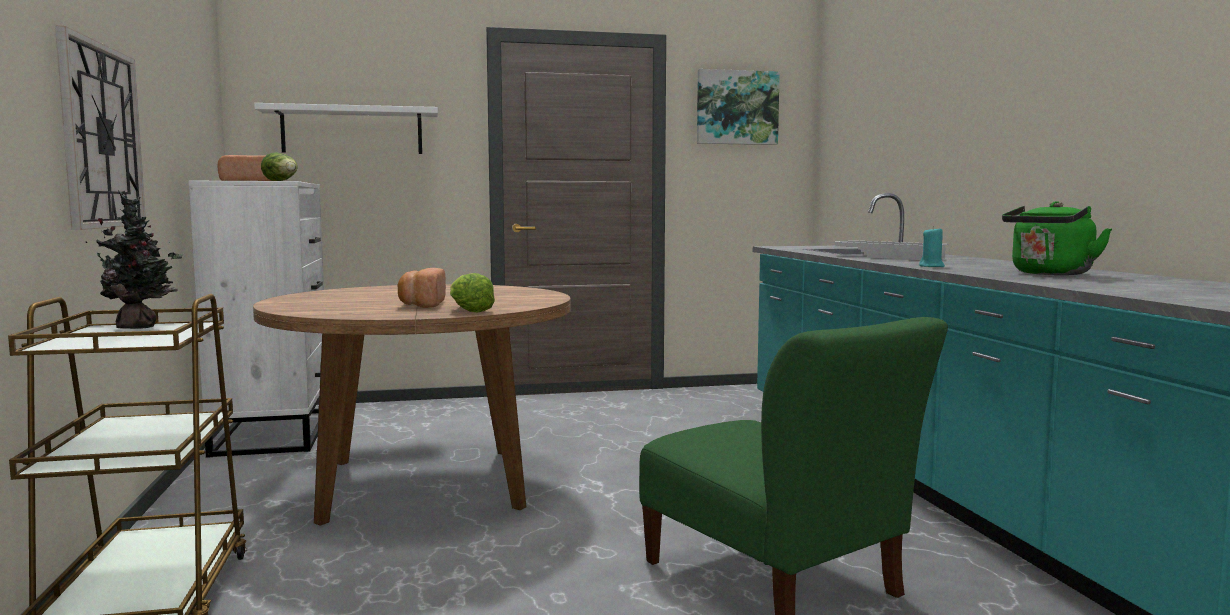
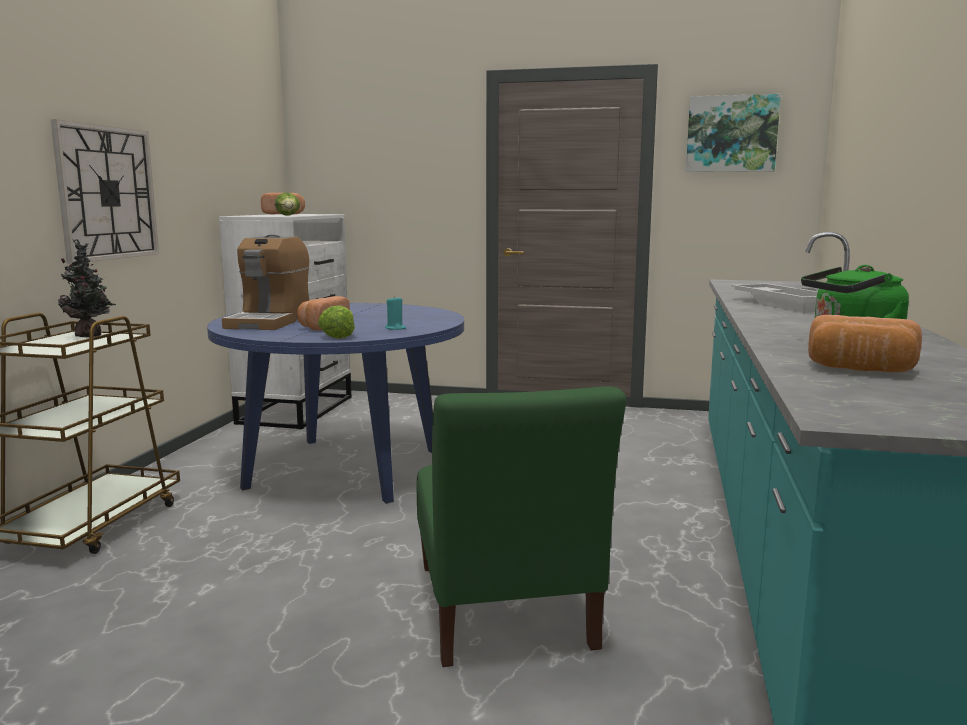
camera: 25 degrees right, 5 degrees up
(338, 304) = (270, 321): none -> coffee machine
(352, 131) = (376, 168): white shelf -> none
(423, 483) = (345, 468): brown dining table -> blue dining table
(931, 266) = (765, 324): turquoise candle -> turquoise candle (395, 328)
(1119, 284) = (860, 370): none -> bread

